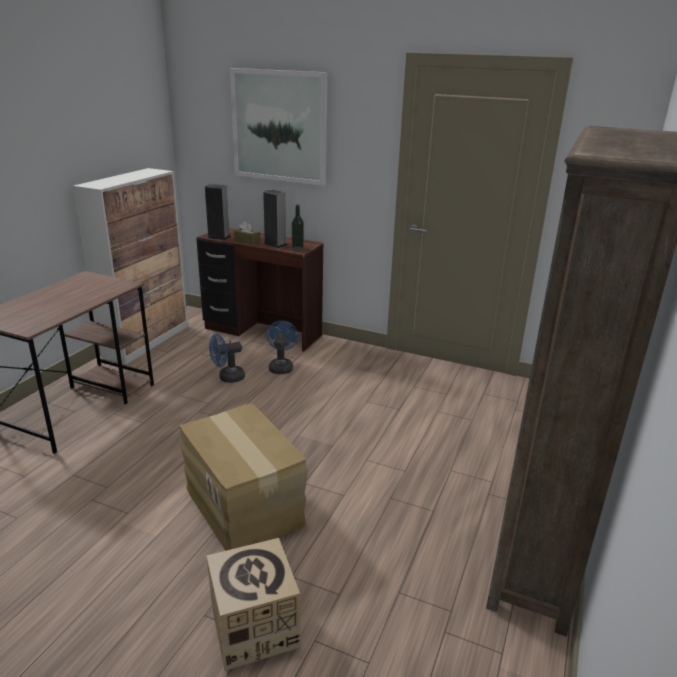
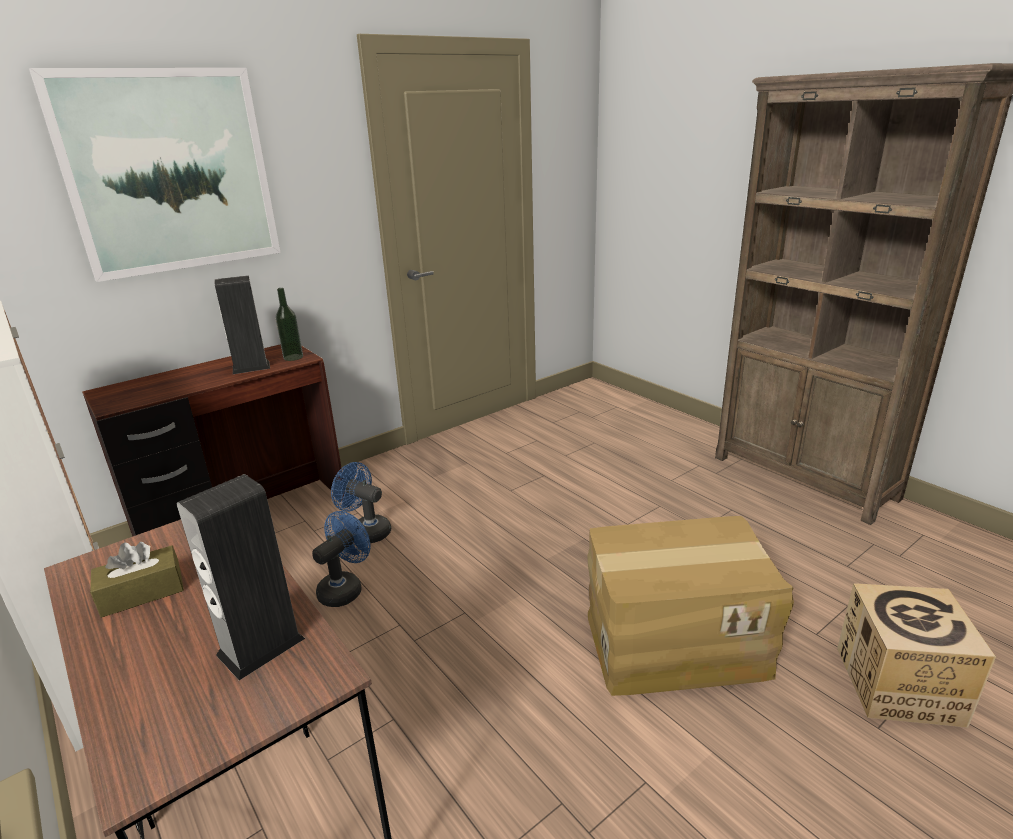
camera: 60 degrees left, 0 degrees up
(219, 237) = (137, 399): speaker -> speaker (261, 646)
(227, 378) = (345, 588): blue fan -> blue fan turned 150 degrees counterclockwise
(247, 241) = (200, 382): brown tissue box -> brown tissue box (142, 593)

